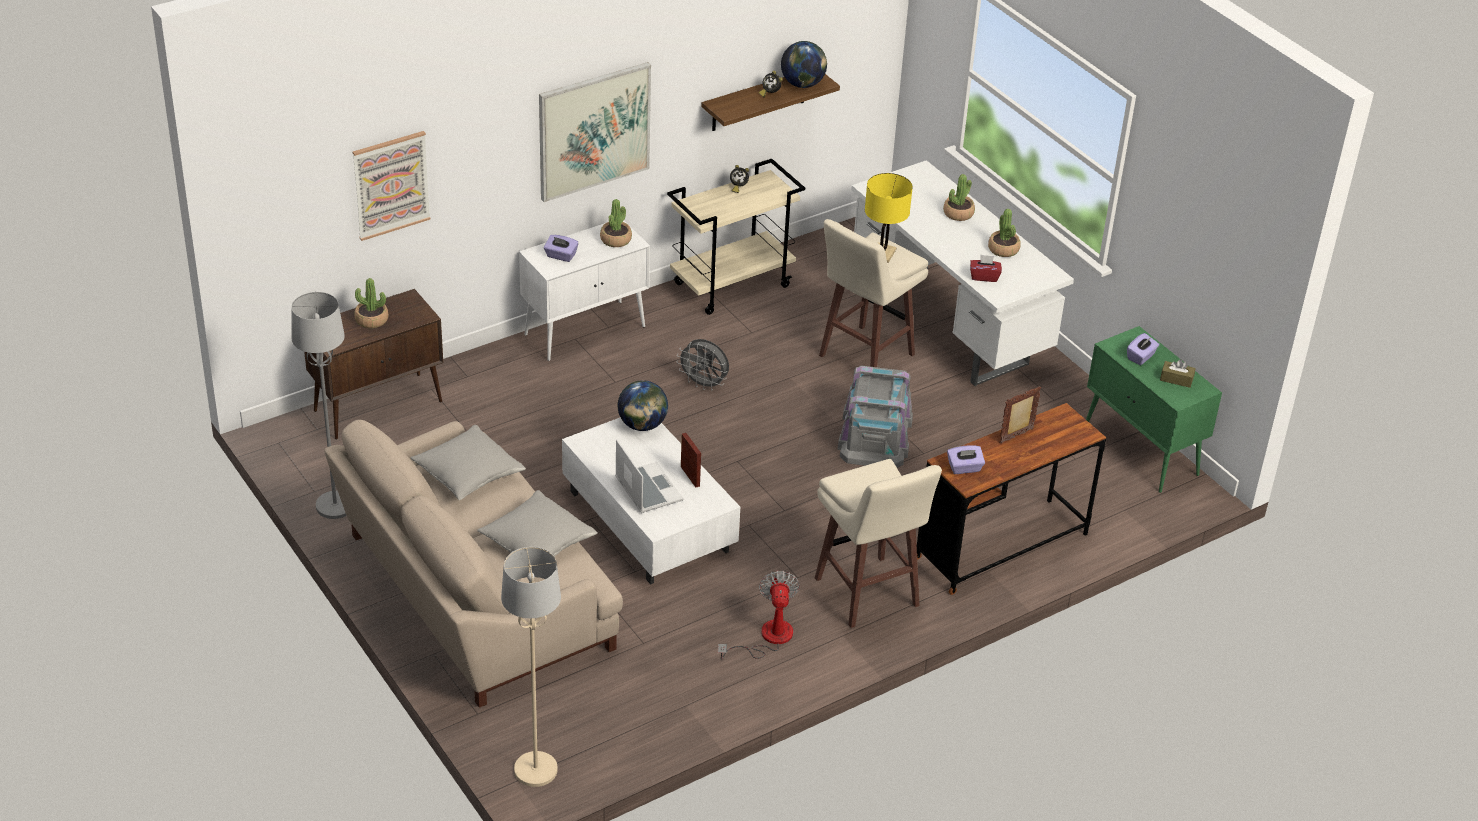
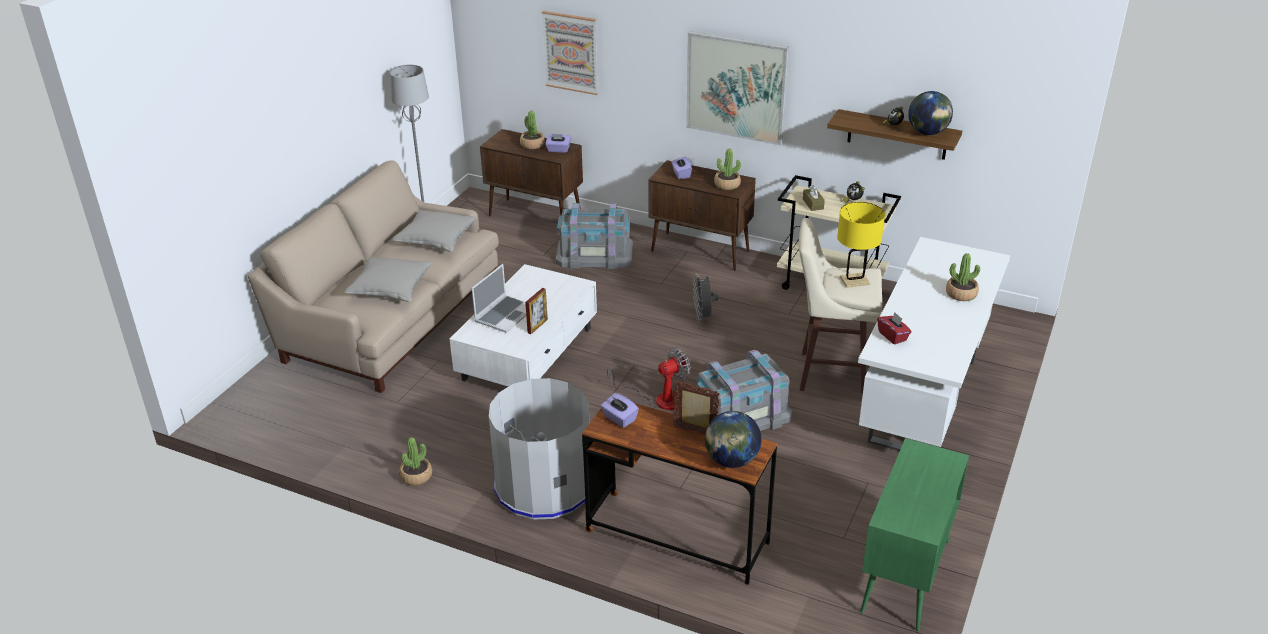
camera: 60 degrees right, 5 degrees down
(510, 400) = (594, 254): none -> grey storage box
(535, 770) = (234, 408): beige floor lamp -> none
(586, 330) = (701, 251): white cabinet -> brown cabinet
(642, 425) = (573, 287): globe -> globe (731, 461)
(767, 638) = (449, 455): fan -> fan (659, 399)
(867, 594) = (544, 485): beige stool -> grey trash can
(1003, 249) = (946, 332): potted plant -> potted plant (416, 476)
(1141, 357) = (922, 472): purple tissue box -> purple tissue box (558, 150)
(1176, 379) = (918, 507): brown tissue box -> brown tissue box (813, 204)

